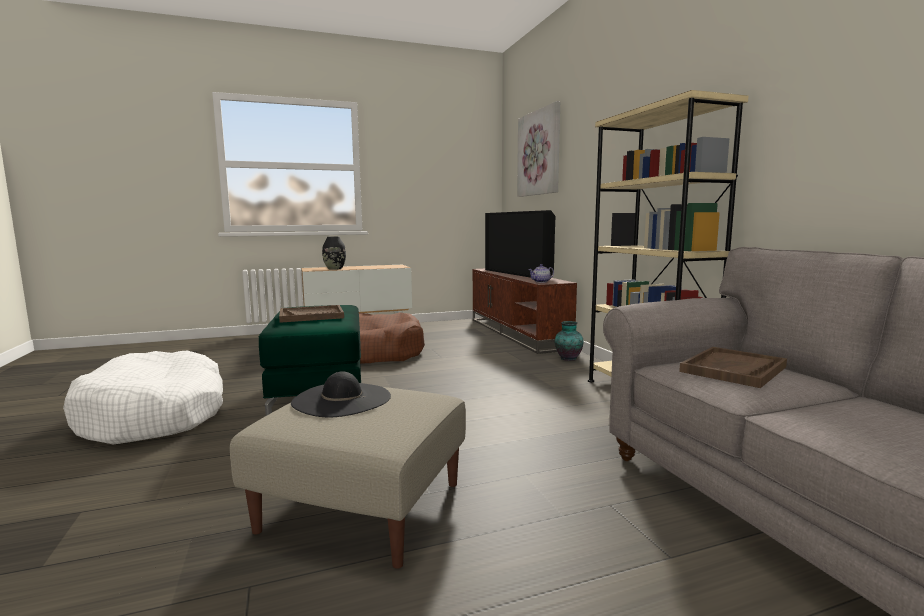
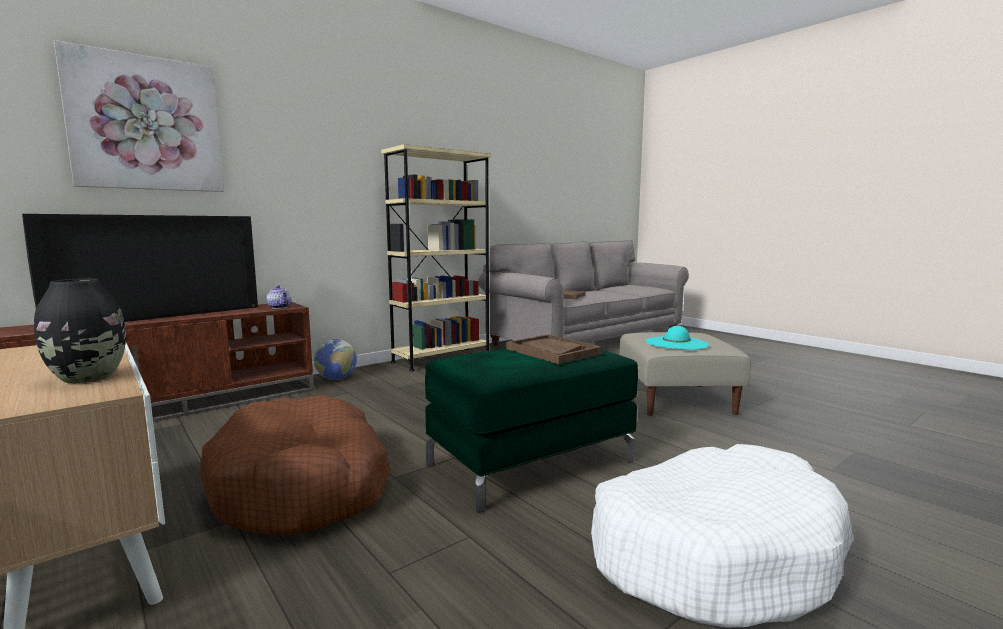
camera: 110 degrees left, 0 degrees up
(341, 399) = (676, 343): black hat -> turquoise hat
(568, 359) = (336, 379): vase -> globe

